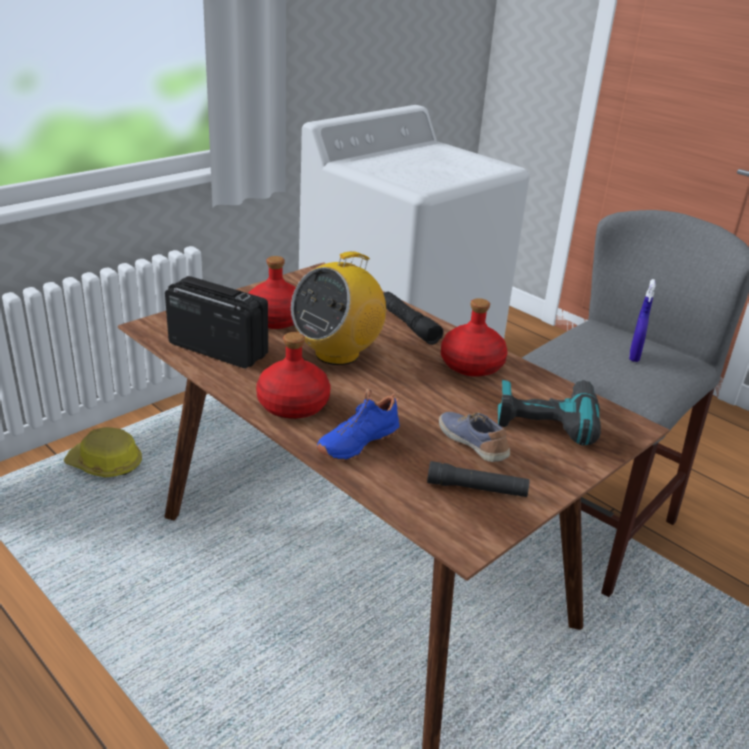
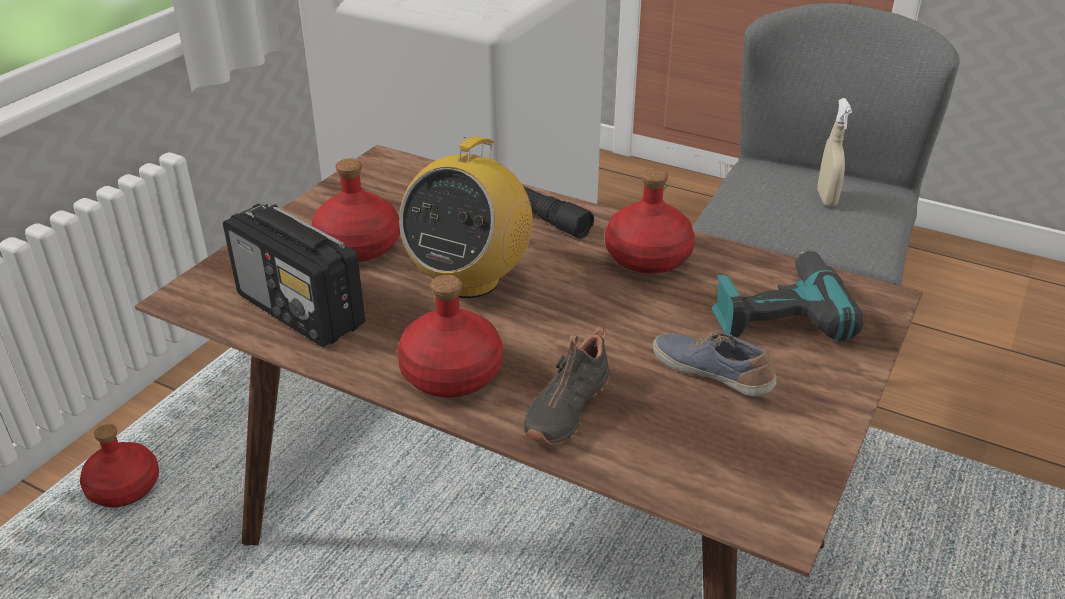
camera: 15 degrees left, 5 degrees up
(105, 464) = (125, 488): hard hat -> red bottle
(217, 349) = (301, 311): radio -> radio turned 150 degrees counterclockwise
(357, 441) = (564, 407): blue shoe -> black shoe
(477, 488) = (751, 437): black flashlight -> none
(634, 356) = (826, 198): blue spray bottle -> beige spray bottle

